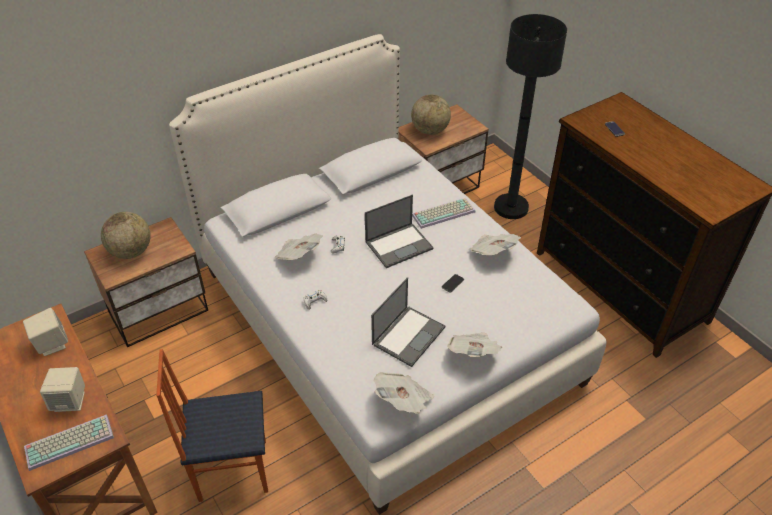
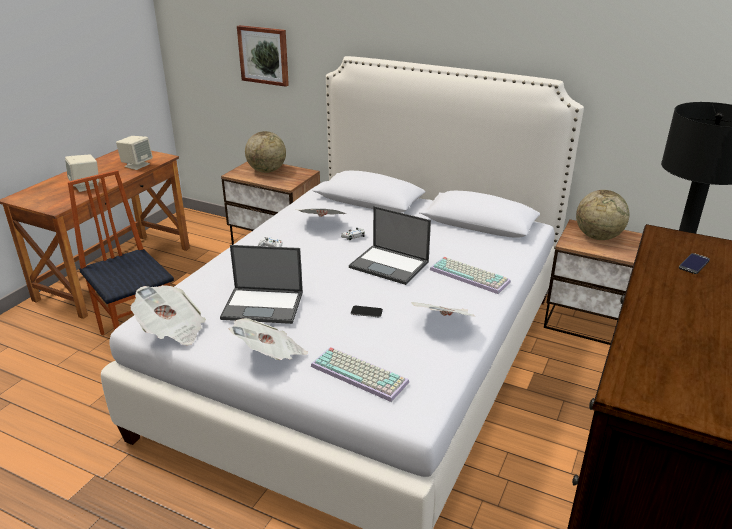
camera: 60 degrees right, 15 degrees down
(70, 441) = (49, 197): keyboard -> keyboard (361, 374)
(71, 141) = (264, 55): none -> picture

